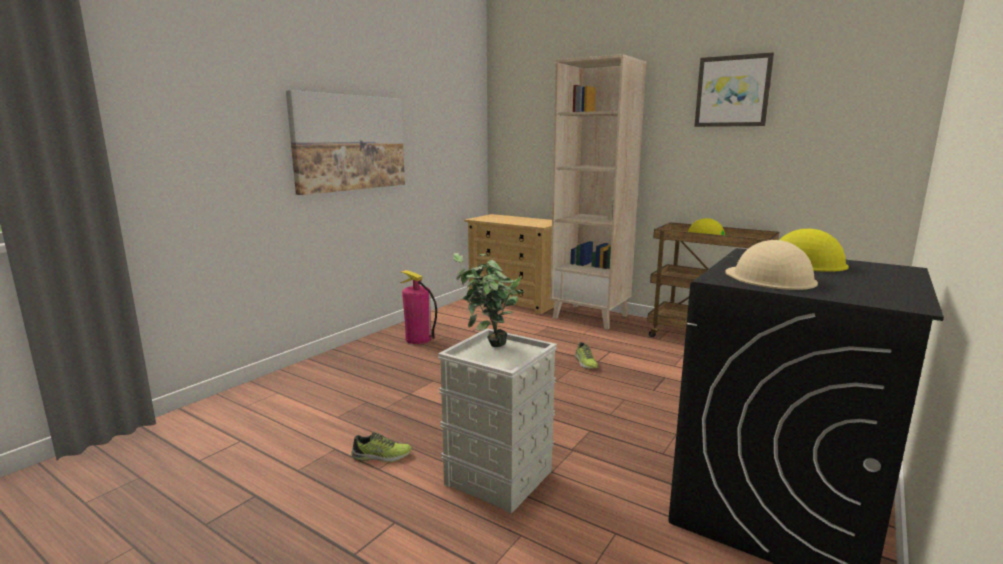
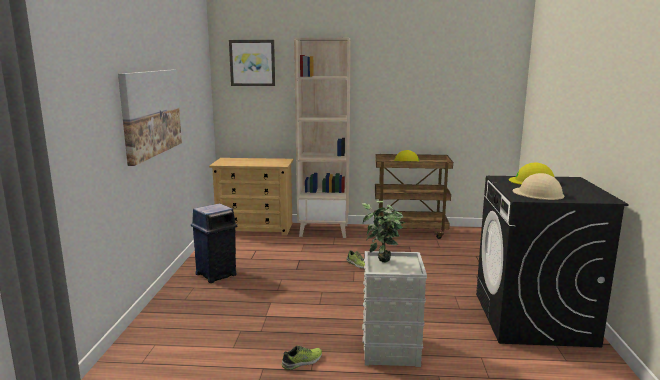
camera: 30 degrees left, 0 degrees up
(418, 339) = (217, 274): fire extinguisher -> blue trash can
(732, 91) = (411, 63): picture -> picture (252, 63)

